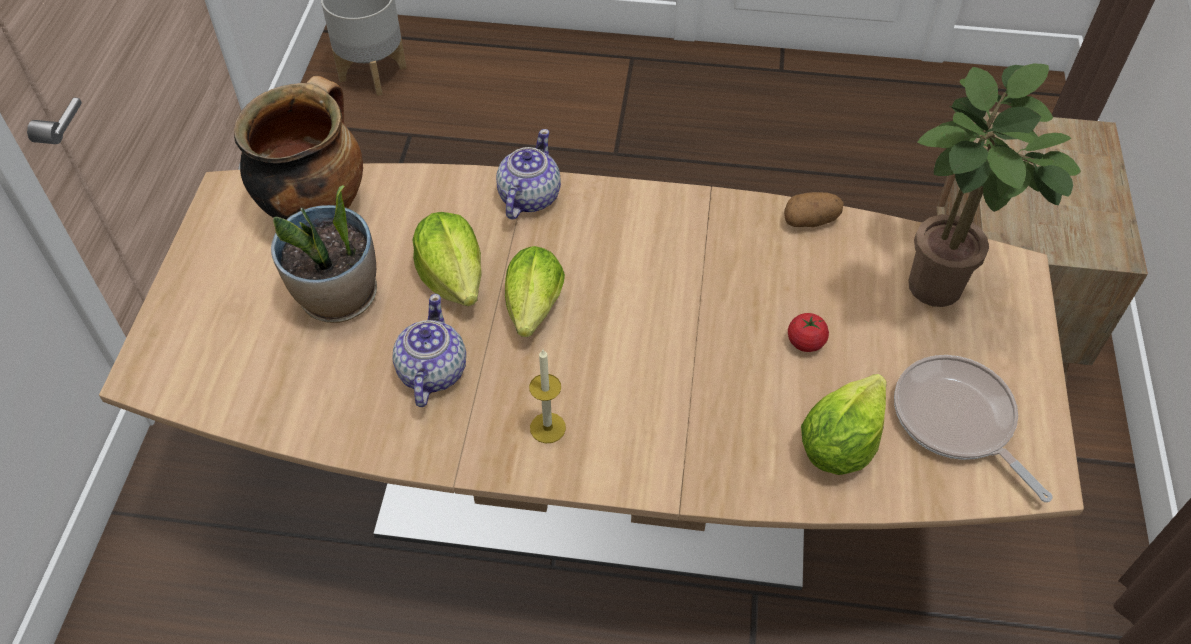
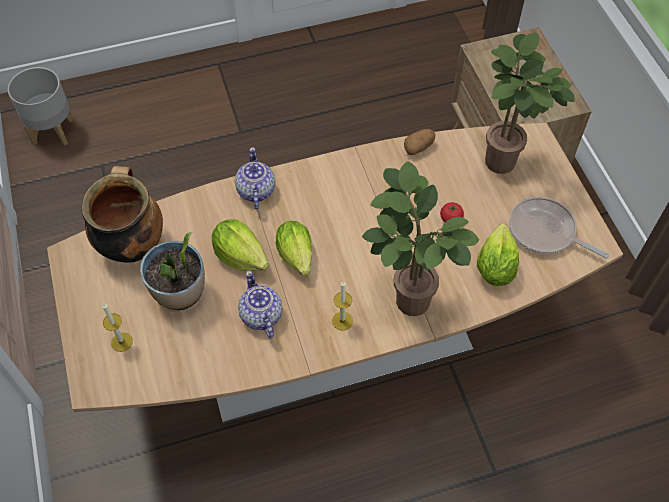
camera: 25 degrees left, 5 degrees up
(220, 331) = (122, 342): none -> candle
(665, 436) = (406, 300): none -> potted plant

